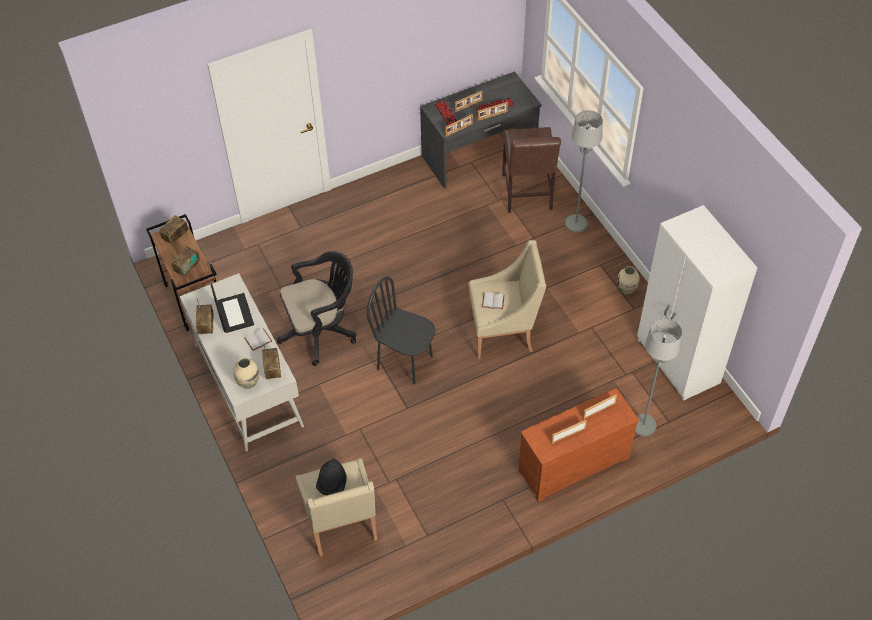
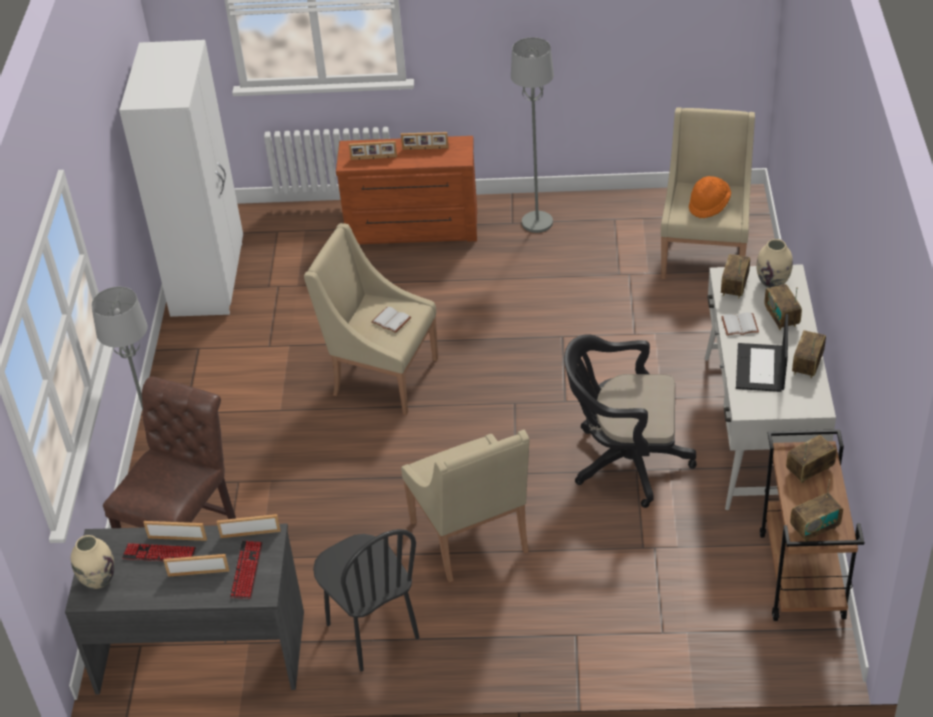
camera: 150 degrees left, 10 degrees down
(233, 355) = (781, 318): none -> radio
(332, 484) = (708, 205): black hat -> orange hat
(383, 255) = (472, 539): none -> beige armchair
(405, 362) = (532, 386): black chair -> black chair (371, 631)
(626, 289) = (184, 372): beige vase -> beige vase (98, 579)
(643, 426) = (307, 236): grey floor lamp -> grey floor lamp (537, 222)

